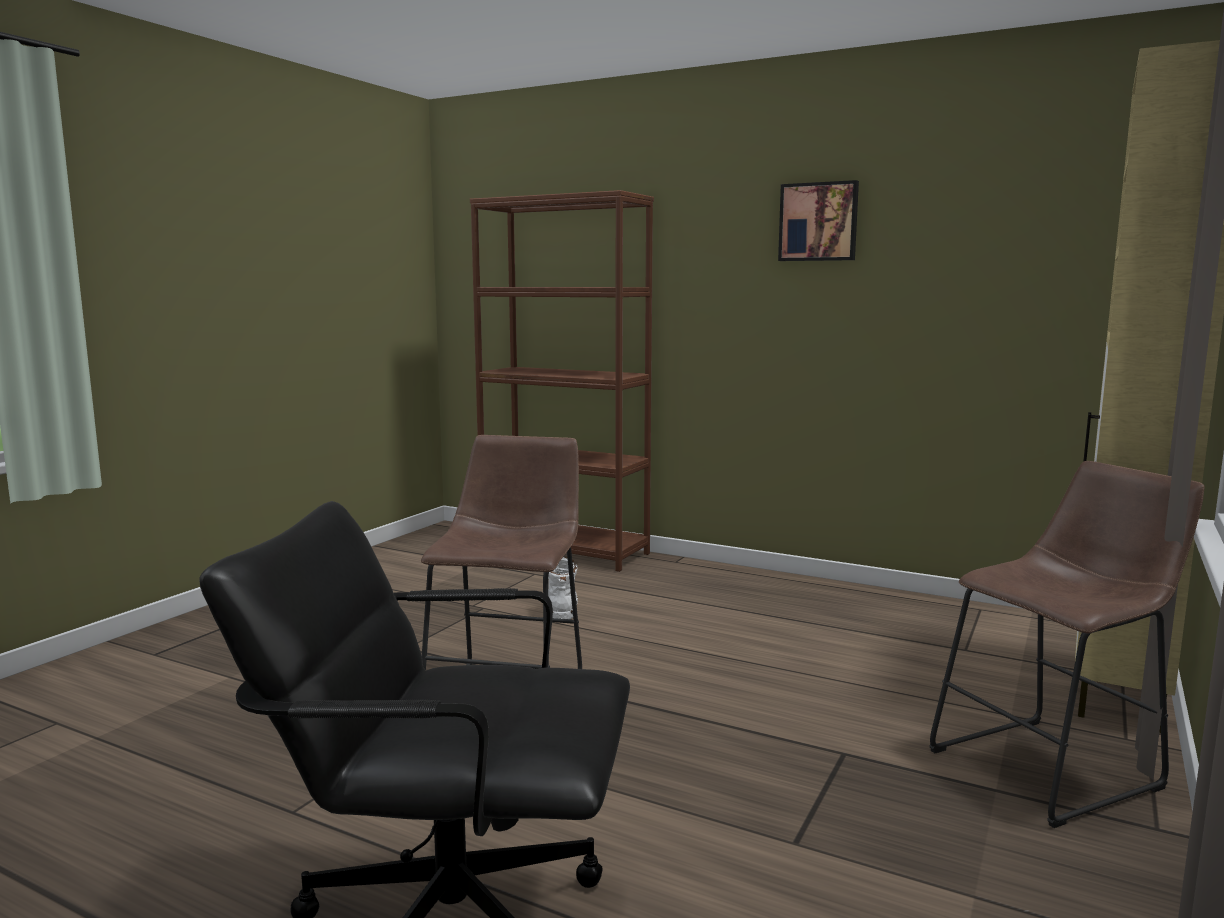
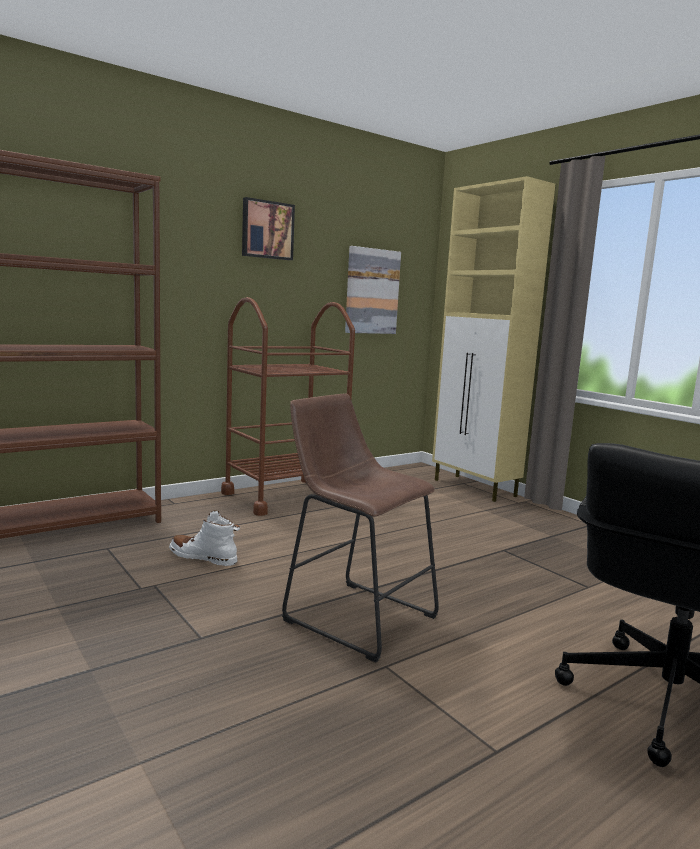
camera: 65 degrees left, 0 degrees up
(792, 593) = (285, 496): none -> brown cart
(1021, 297) = (371, 291): none -> picture
(1054, 767) = (536, 520): brown stool -> none

